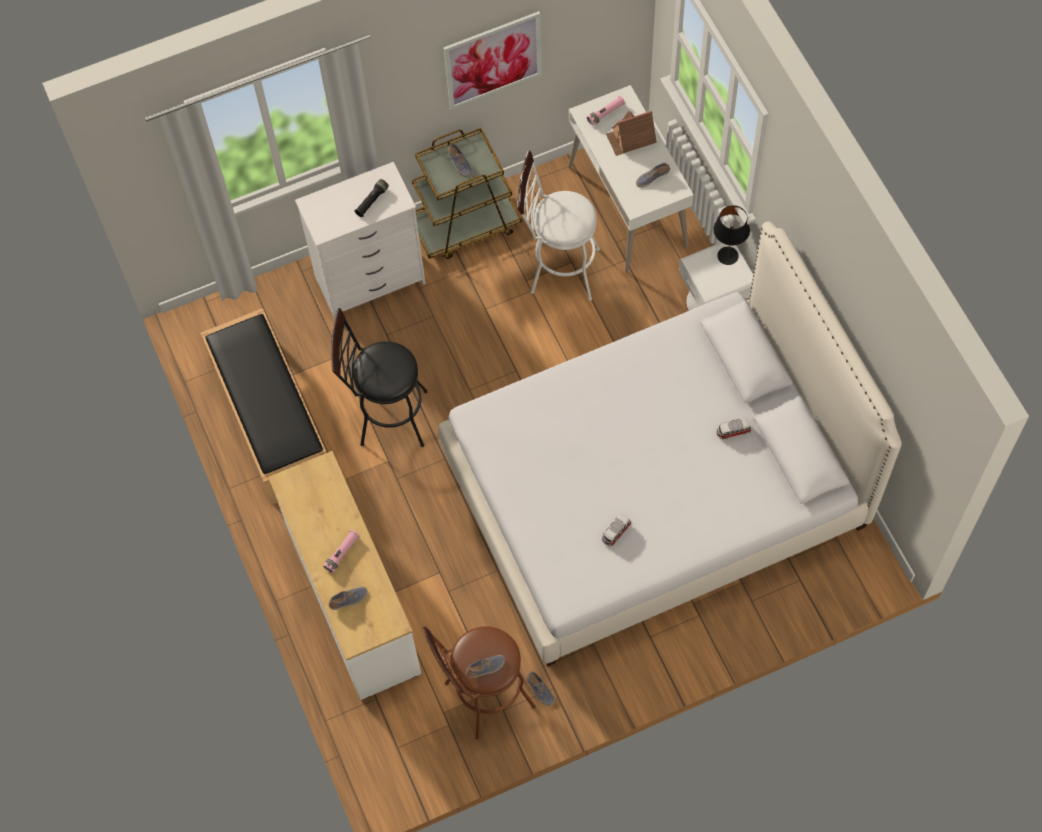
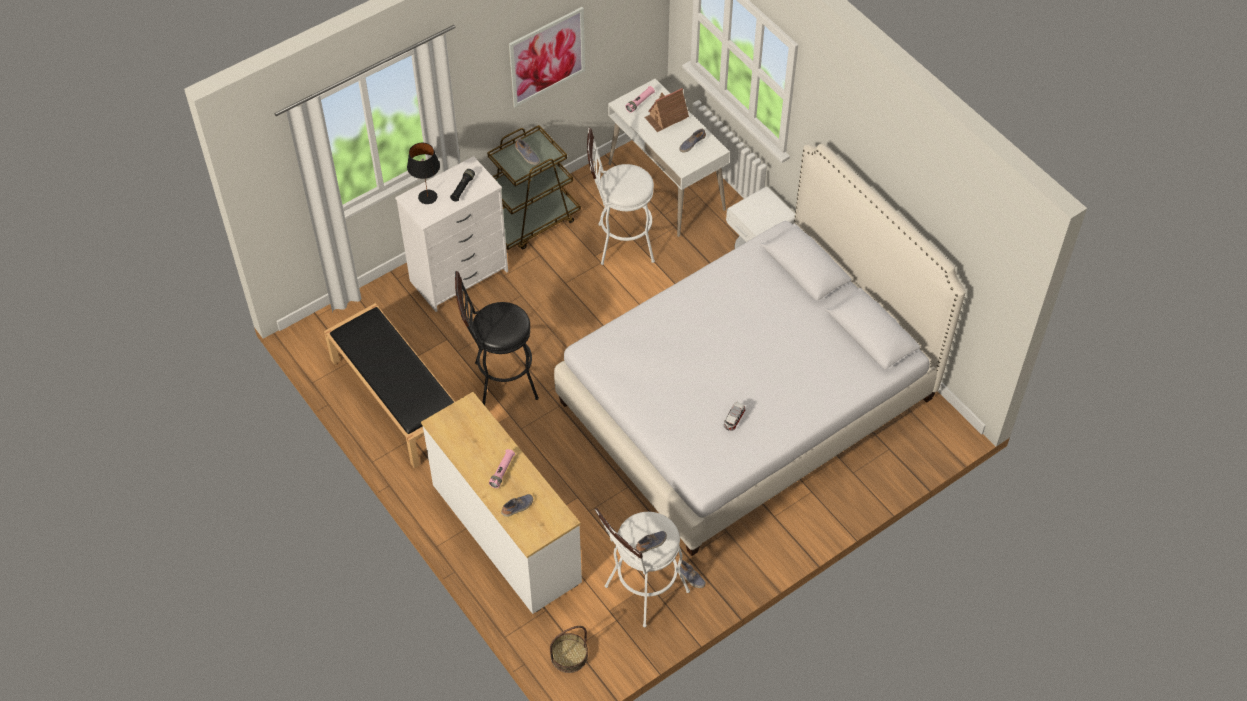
camera: 15 degrees left, 10 degrees down
(388, 756) = (569, 656): none -> basket
(483, 699) = (641, 593): brown stool -> white stool
(728, 256) = (767, 199): black table lamp -> black table lamp (428, 197)
(733, 431) = (811, 325): toy car -> none

